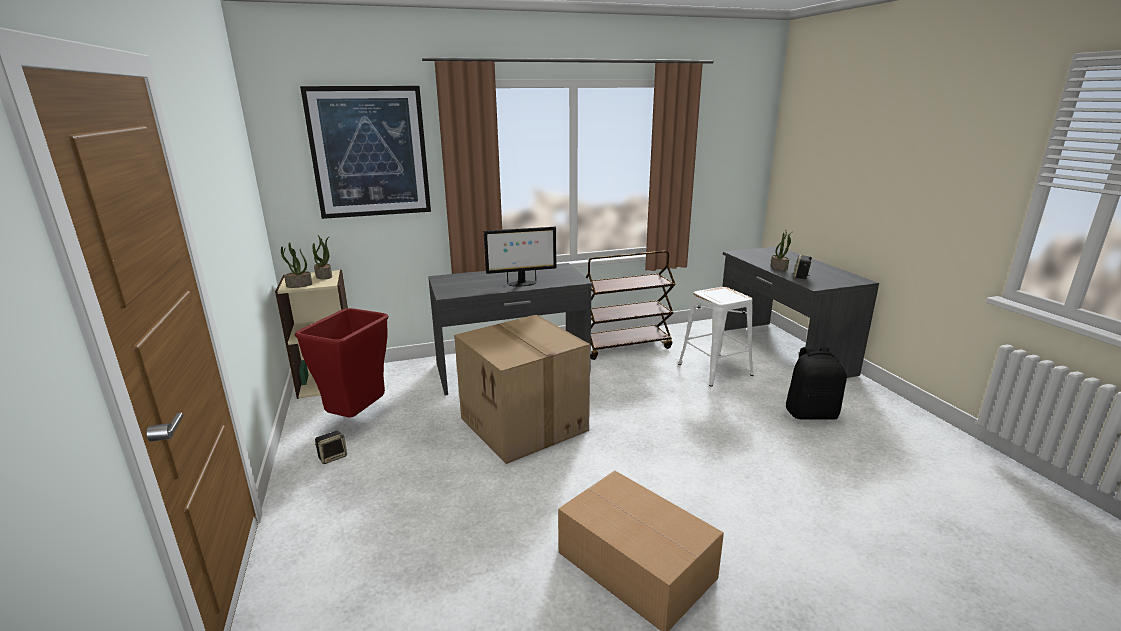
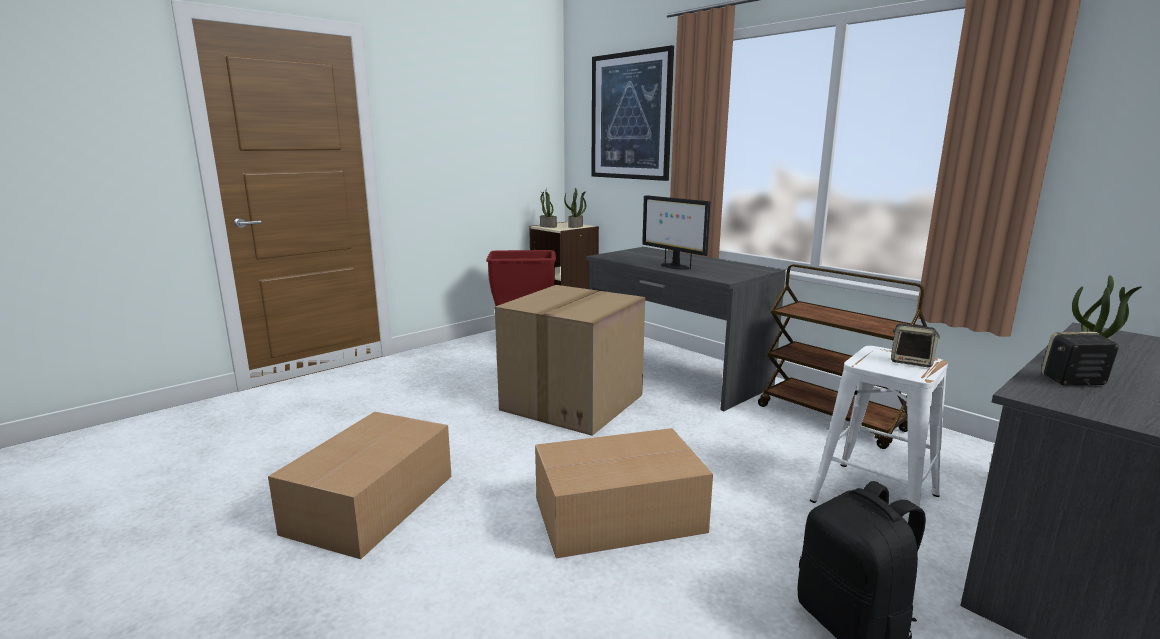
camera: 65 degrees right, 5 degrees down
(333, 457) = (465, 352): speaker -> speaker (911, 362)
(702, 448) = (621, 515): none -> cardboard box

